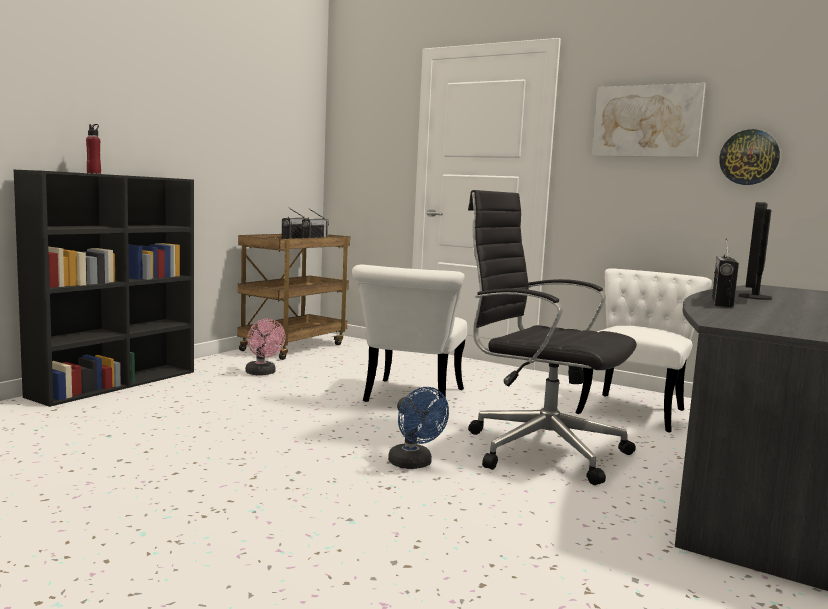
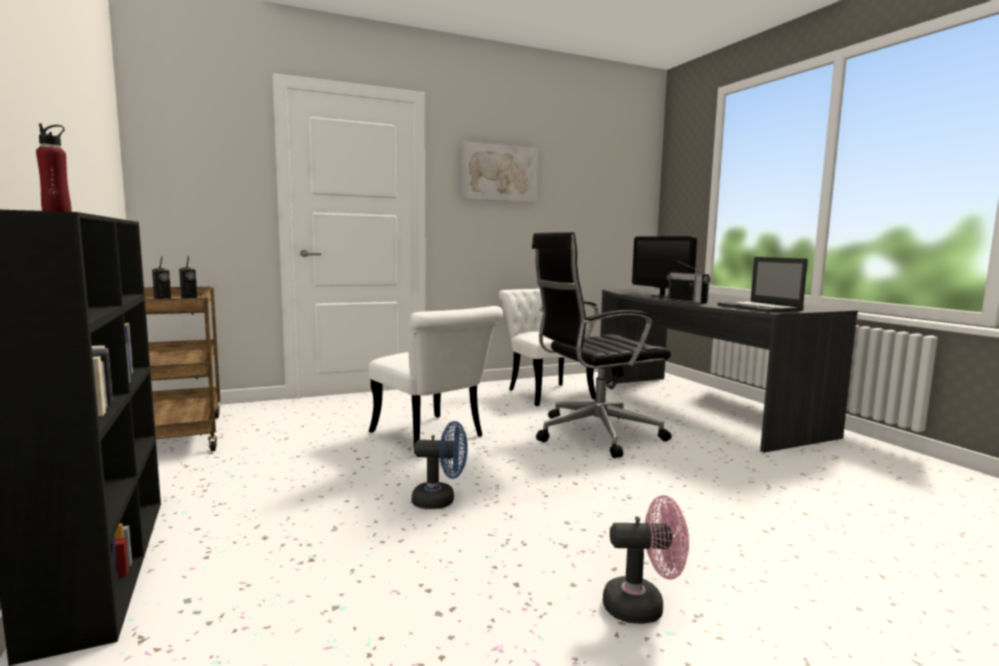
camera: 55 degrees left, 0 degrees up
(262, 373) = (245, 470): pink fan -> pink fan (643, 606)
(414, 464) = (588, 476): blue fan -> blue fan (440, 501)
(749, 157) = (564, 203): wall clock -> none
(753, 321) = (760, 308): none -> laptop

